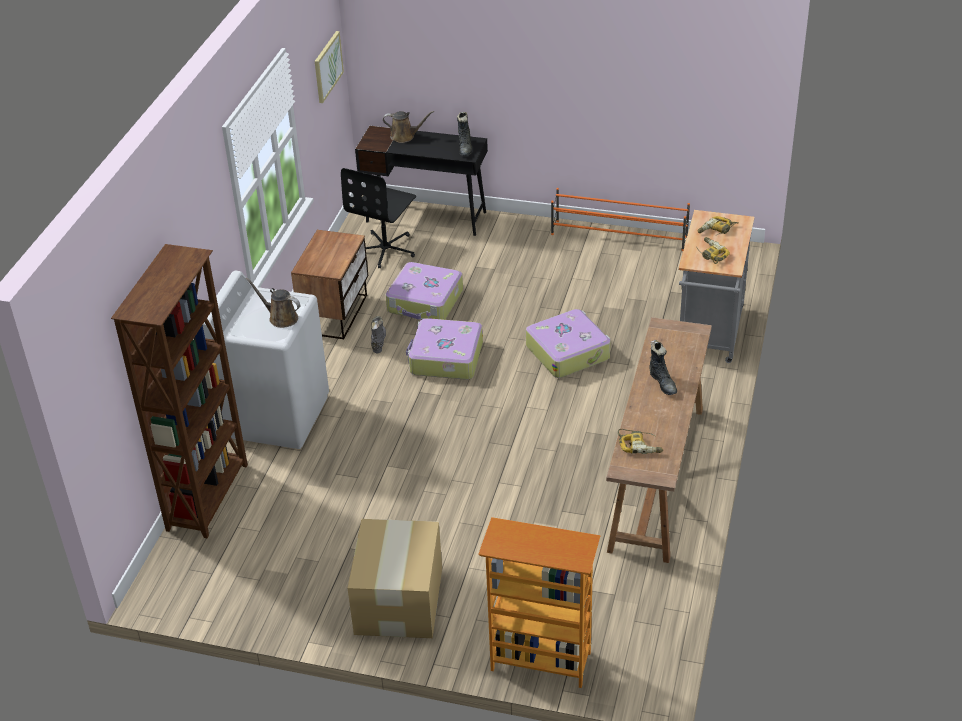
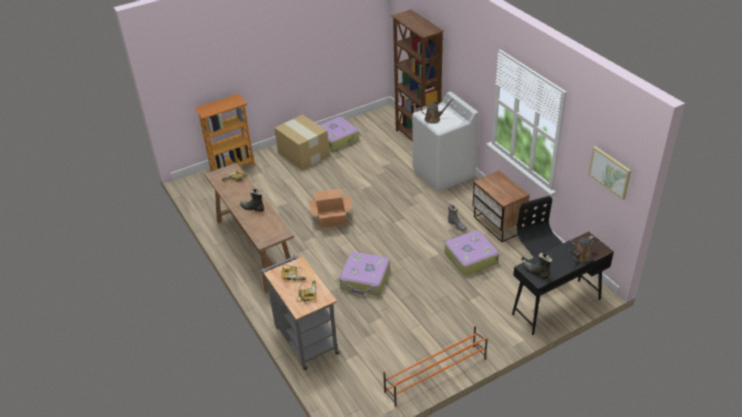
camera: 135 degrees right, 0 degrees up
(445, 358) = (416, 238): suitcase -> suitcase (337, 138)
(506, 454) = (331, 218): none -> cardboard box

